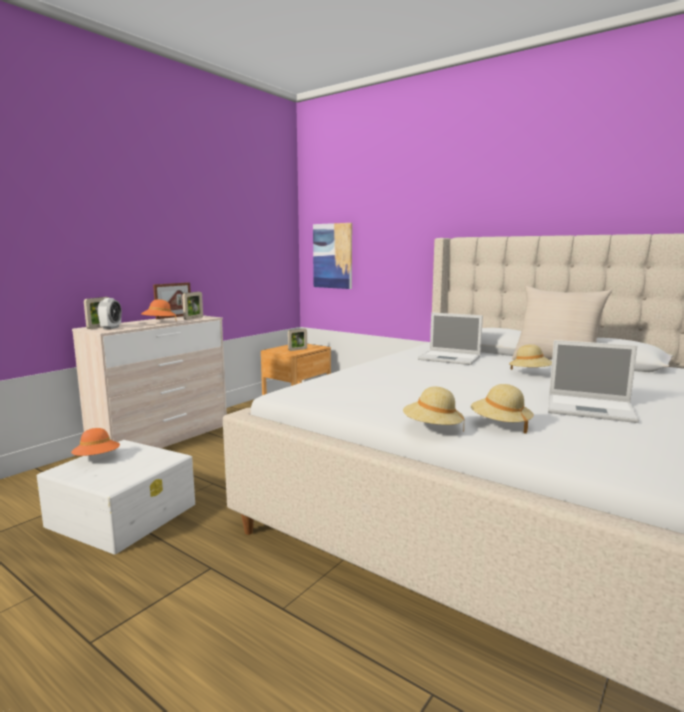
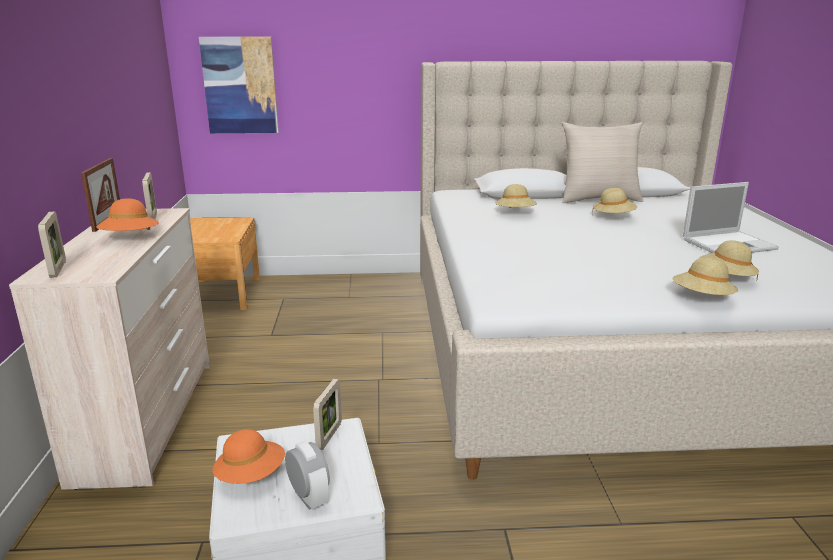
camera: 40 degrees left, 10 degrees up
(111, 328) = (88, 266): alarm clock -> alarm clock (309, 497)
(297, 349) = (220, 230): picture frame -> picture frame (329, 436)
(450, 358) = (515, 213): laptop -> beige hat

